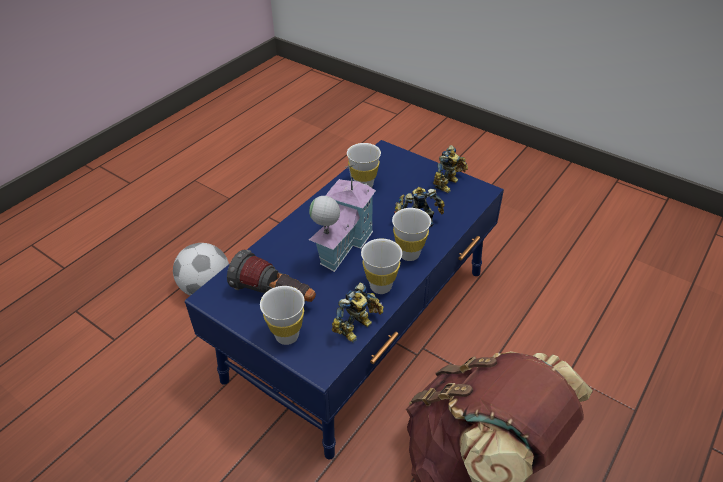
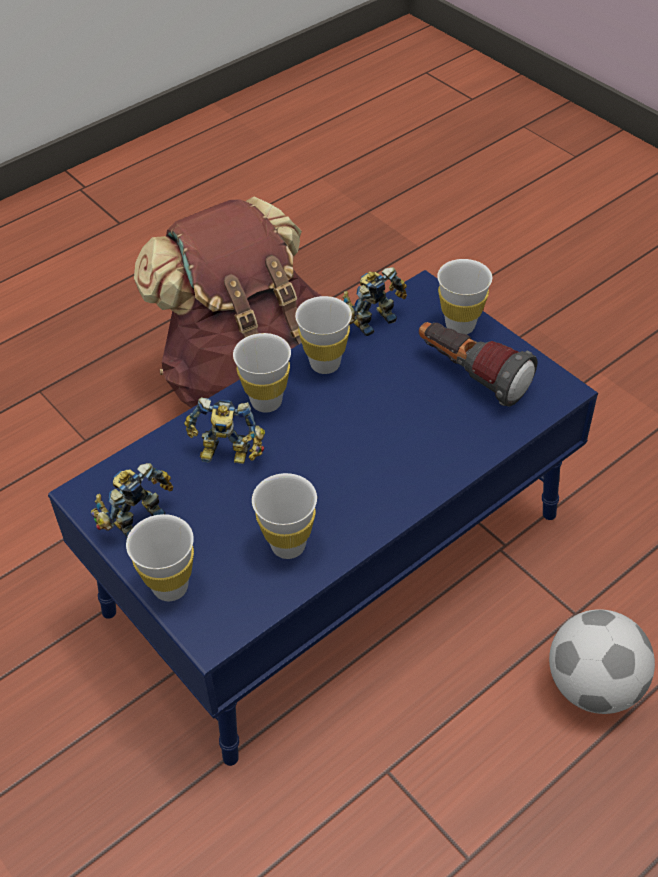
camera: 165 degrees left, 5 degrees up
(342, 244) = (359, 435): toy house -> none
(413, 162) = (170, 587): none -> white cup

